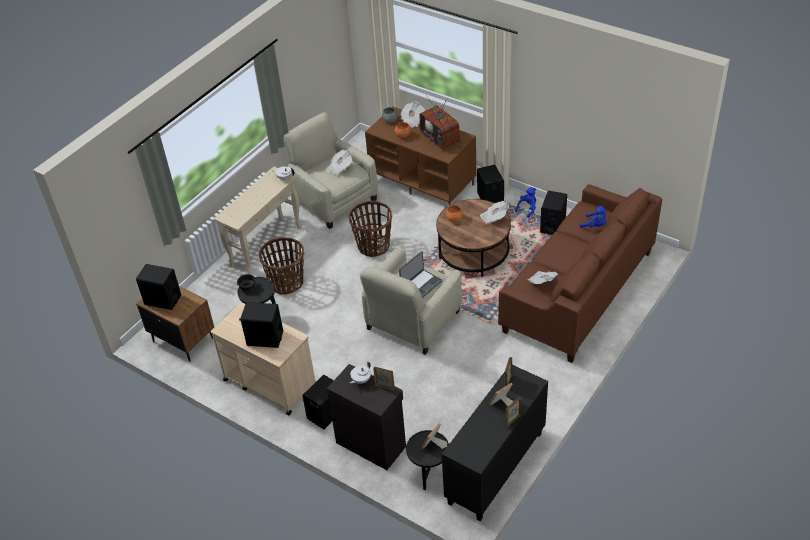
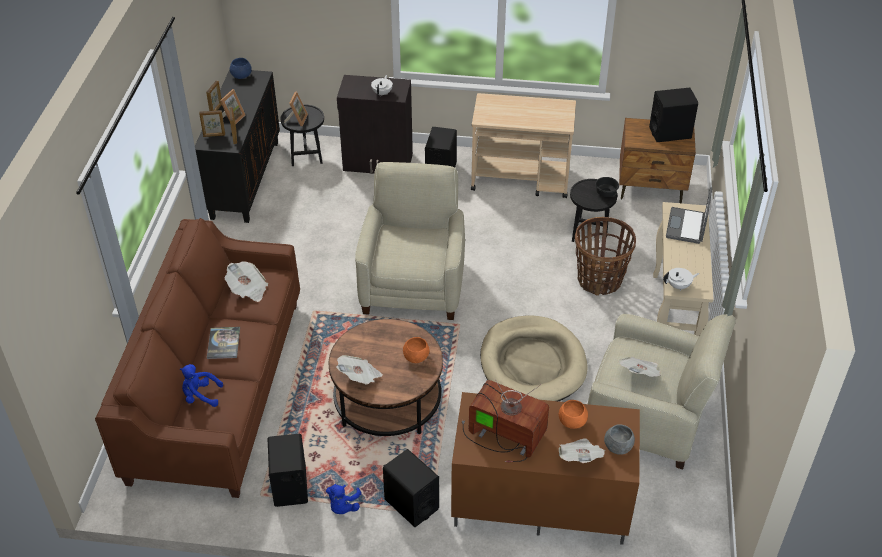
camera: 150 degrees right, 0 degrees up
(265, 338) = (513, 109): black speaker -> none
(373, 246) = (532, 363): basket -> beige dog bed
(385, 386) = (355, 95): picture frame -> picture frame (214, 135)
(421, 284) = (400, 244): laptop -> laptop (687, 226)
(473, 457) = (242, 76): none -> blue bowl
(571, 251) = (223, 343): none -> book

